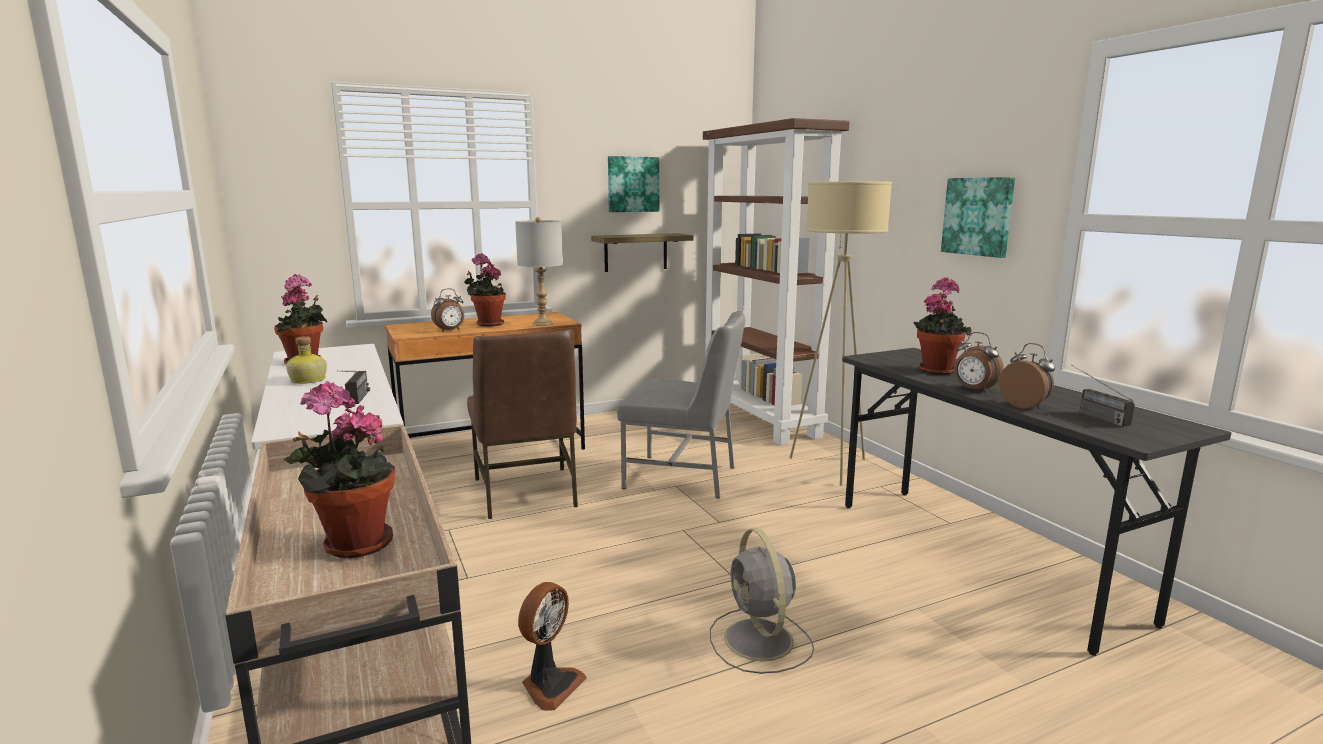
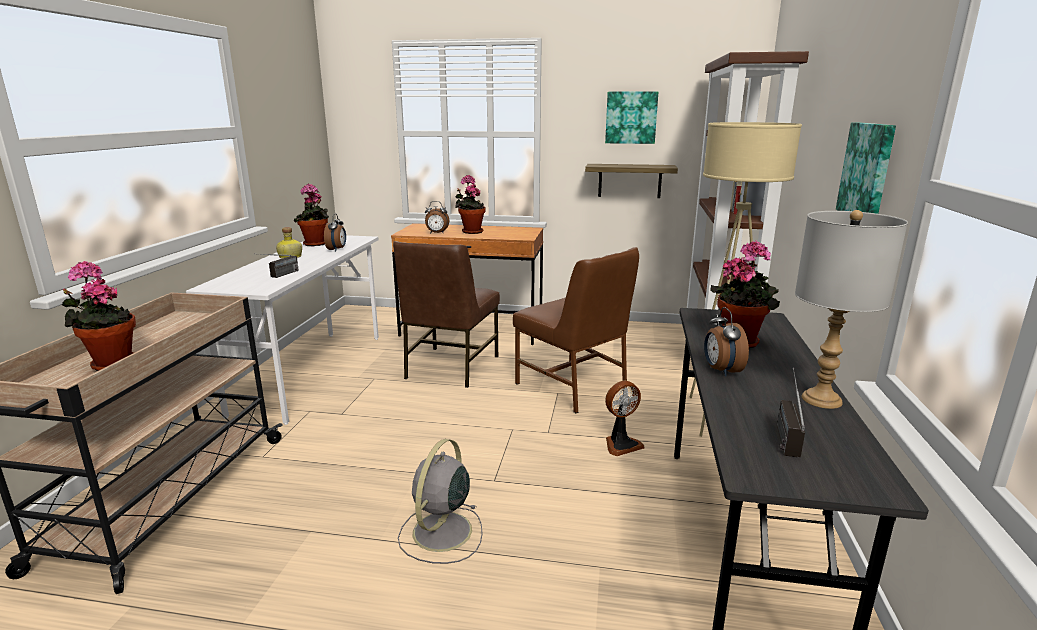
camera: 35 degrees right, 5 degrees up
(542, 324) = (506, 236): grey table lamp -> grey table lamp (821, 399)
(550, 685) = (288, 500): fan -> fan (621, 444)
(682, 477) = (573, 387): grey chair -> brown chair
(1025, 406) = (731, 401): alarm clock -> alarm clock (337, 249)

